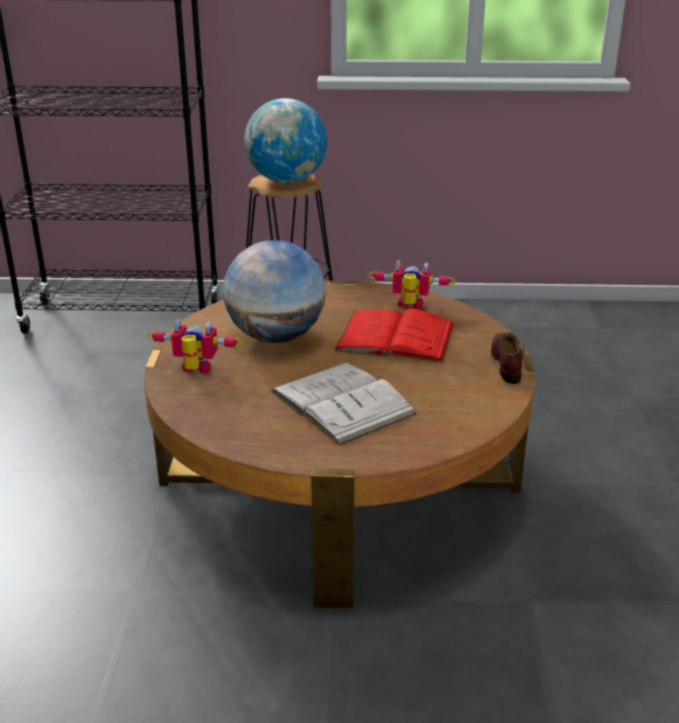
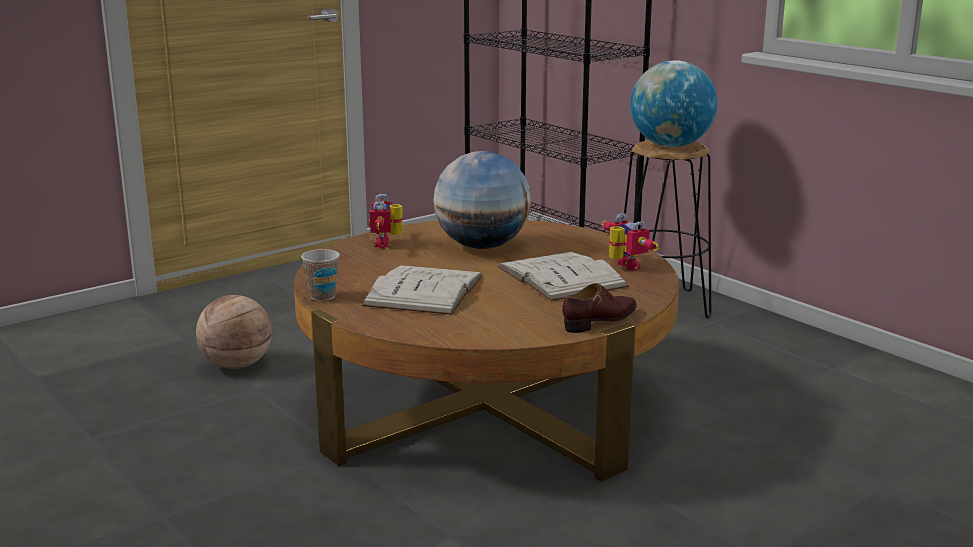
camera: 50 degrees right, 10 degrees down
(63, 581) = (236, 365): none -> basketball
(195, 372) = (387, 243): toy robot -> toy robot turned 150 degrees counterclockwise
(284, 455) = (322, 296): none -> cup
(396, 337) = (561, 277): red book -> white book

